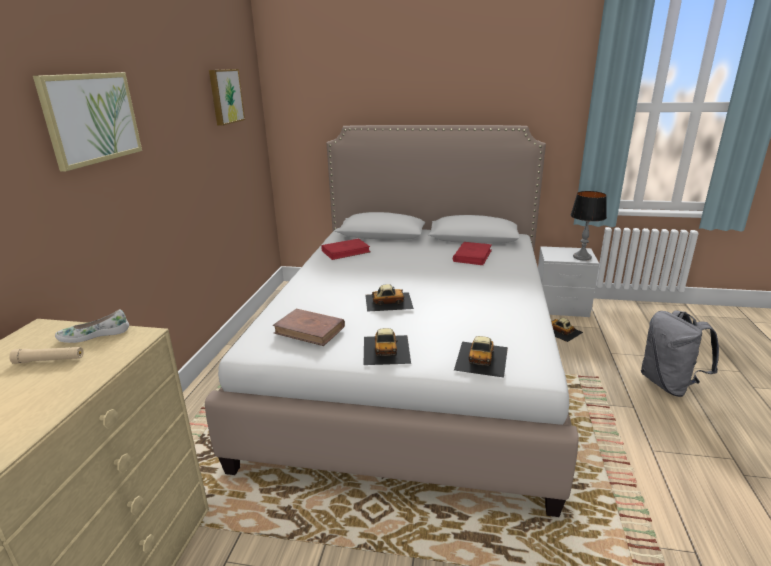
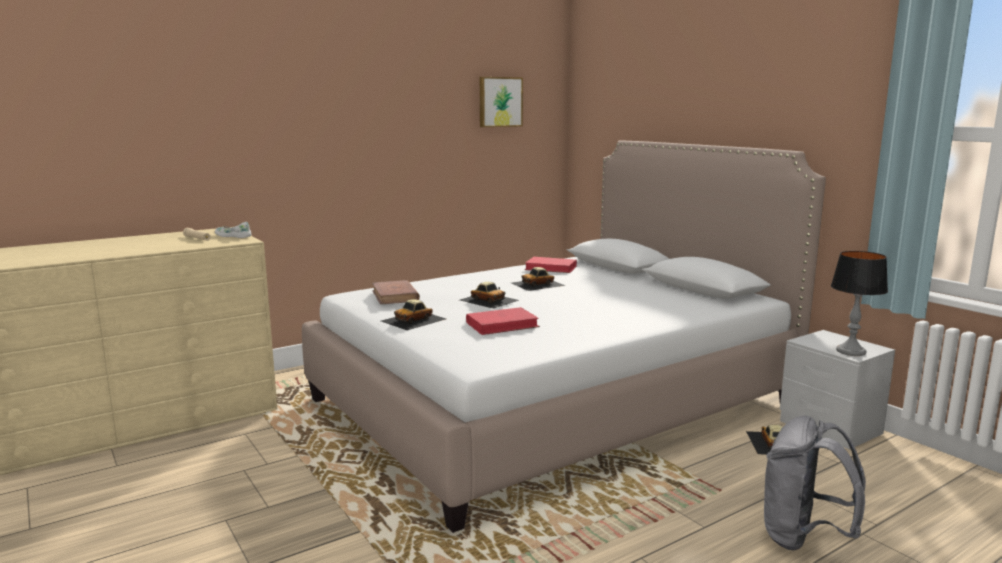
camera: 45 degrees right, 10 degrees down
(91, 118) = (324, 103): picture -> none
(472, 256) = (656, 298): red book -> red book (502, 325)
(482, 358) = (457, 344): toy car -> toy car (538, 284)

